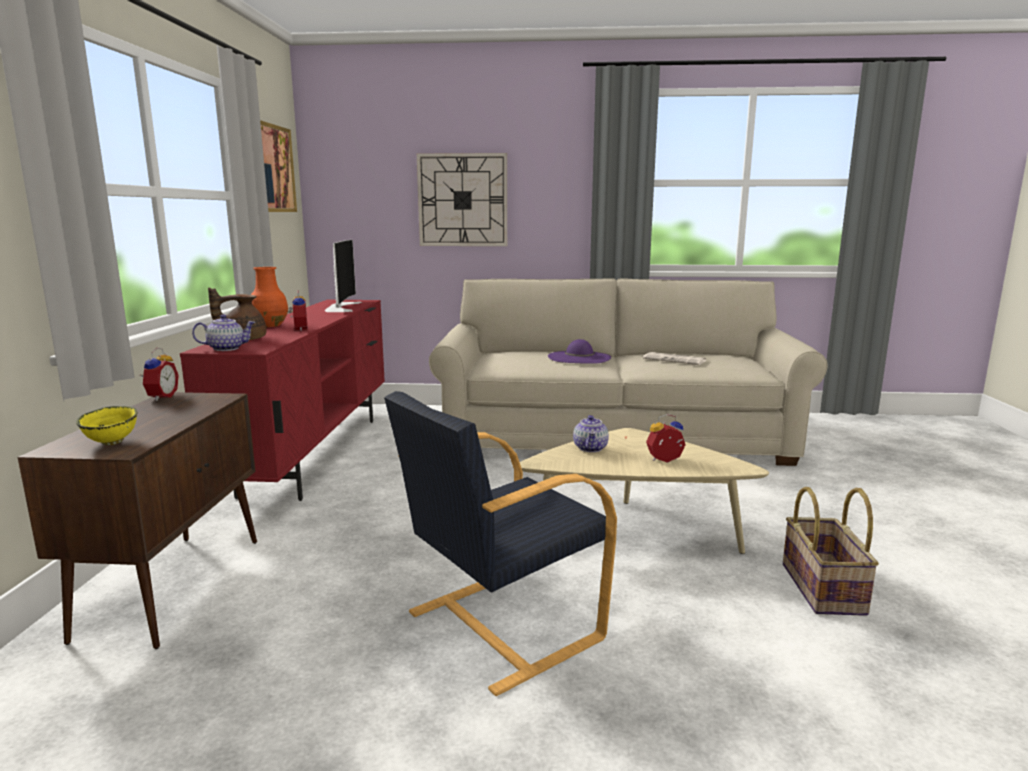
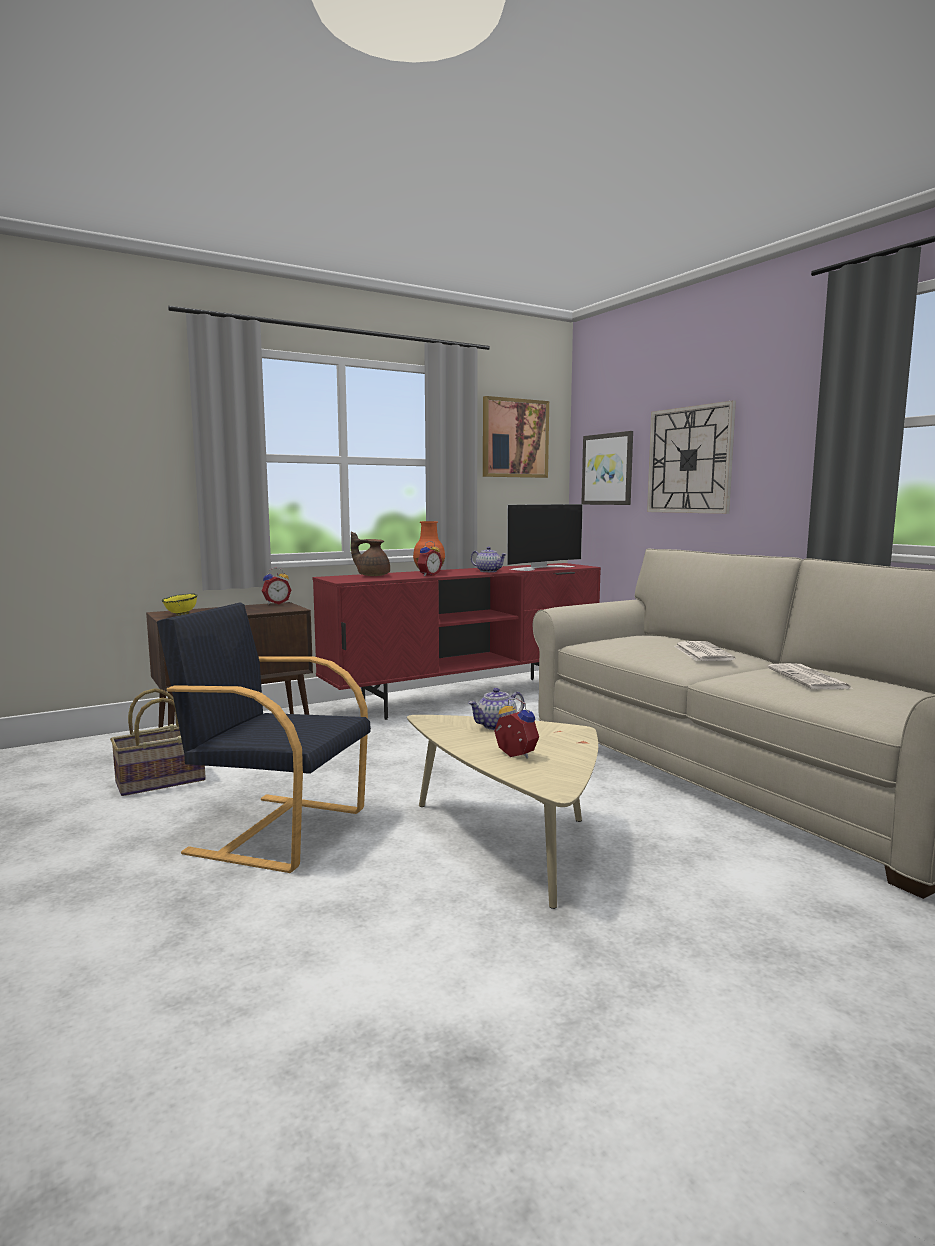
camera: 55 degrees right, 5 degrees down
(227, 348) = (338, 578): teapot -> teapot (489, 571)
(361, 205) = (608, 469): none -> picture
(579, 357) = (701, 652): purple hat -> newspaper
(824, 589) = (529, 977): basket -> basket (160, 782)

